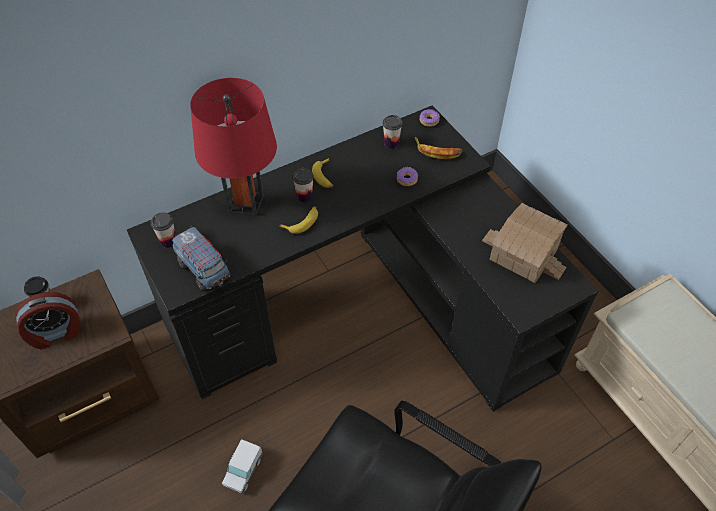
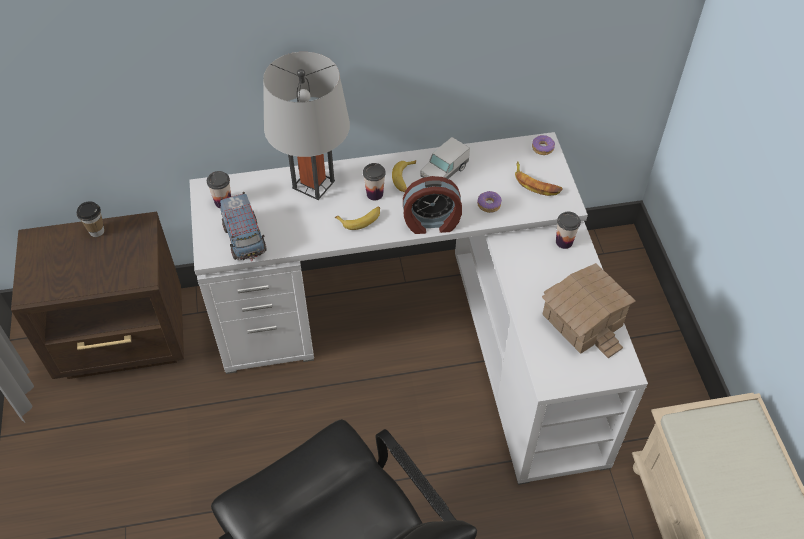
camera: 20 degrees right, 0 degrees up
(56, 333) = (94, 262): alarm clock -> alarm clock (431, 223)
(243, 471) = (237, 457): toy truck -> toy truck (444, 172)
(246, 203) = (313, 184): red table lamp -> grey table lamp
(368, 306) = (431, 332): black desk -> white desk
(391, 143) = (490, 162): cup -> cup (564, 242)

